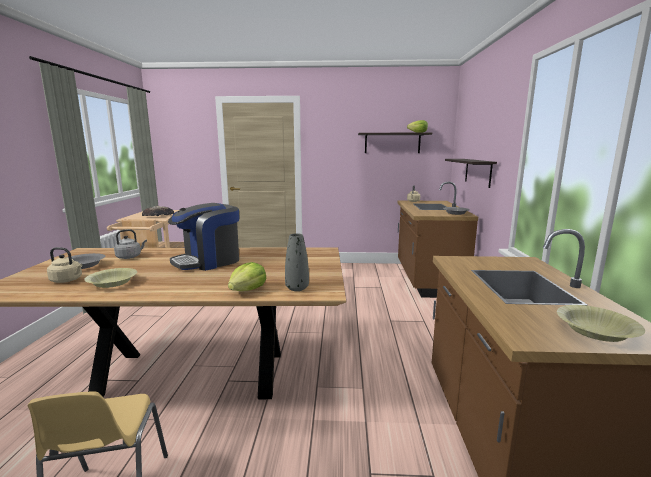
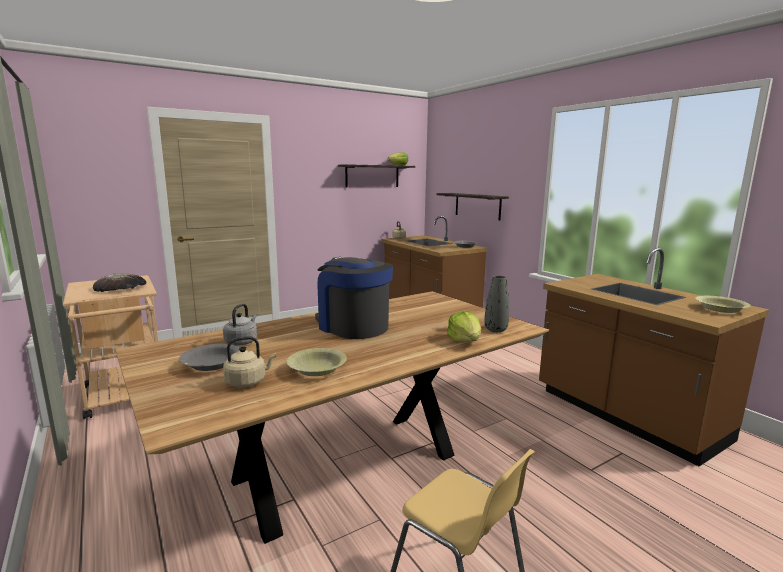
camera: 35 degrees left, 0 degrees up
(208, 261) = (352, 326): coffee machine -> coffee machine turned 120 degrees clockwise

